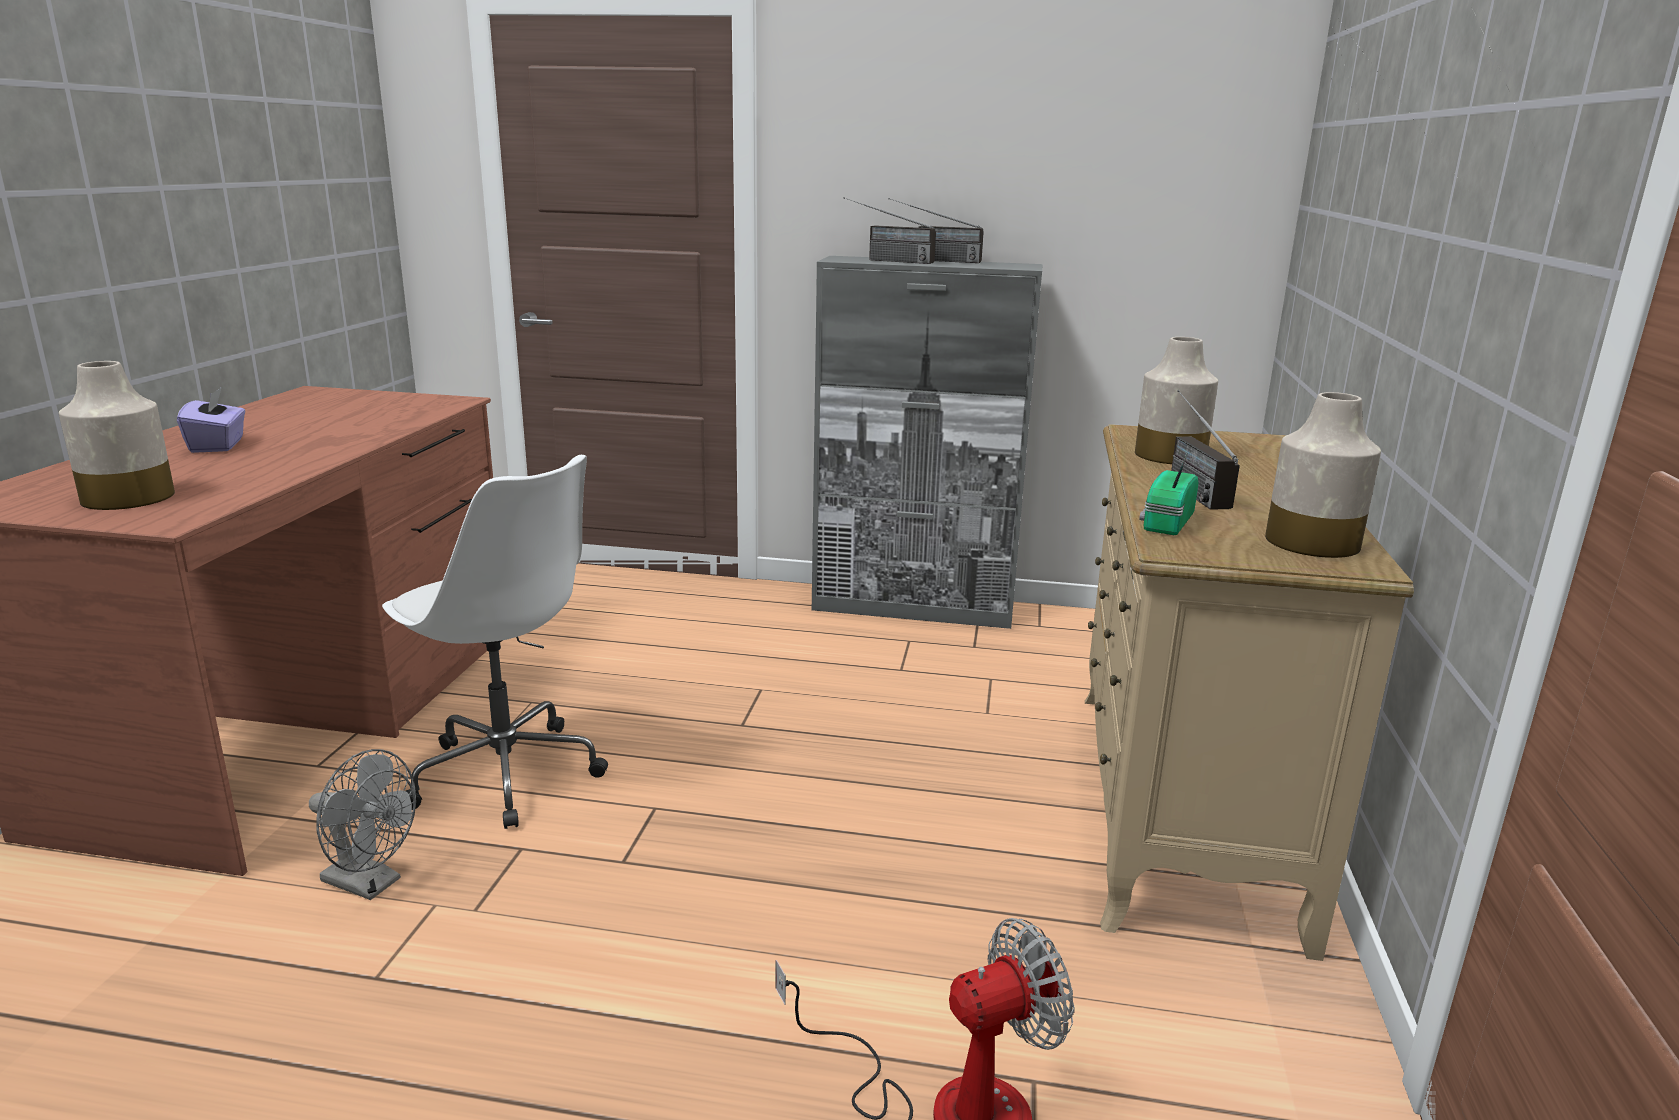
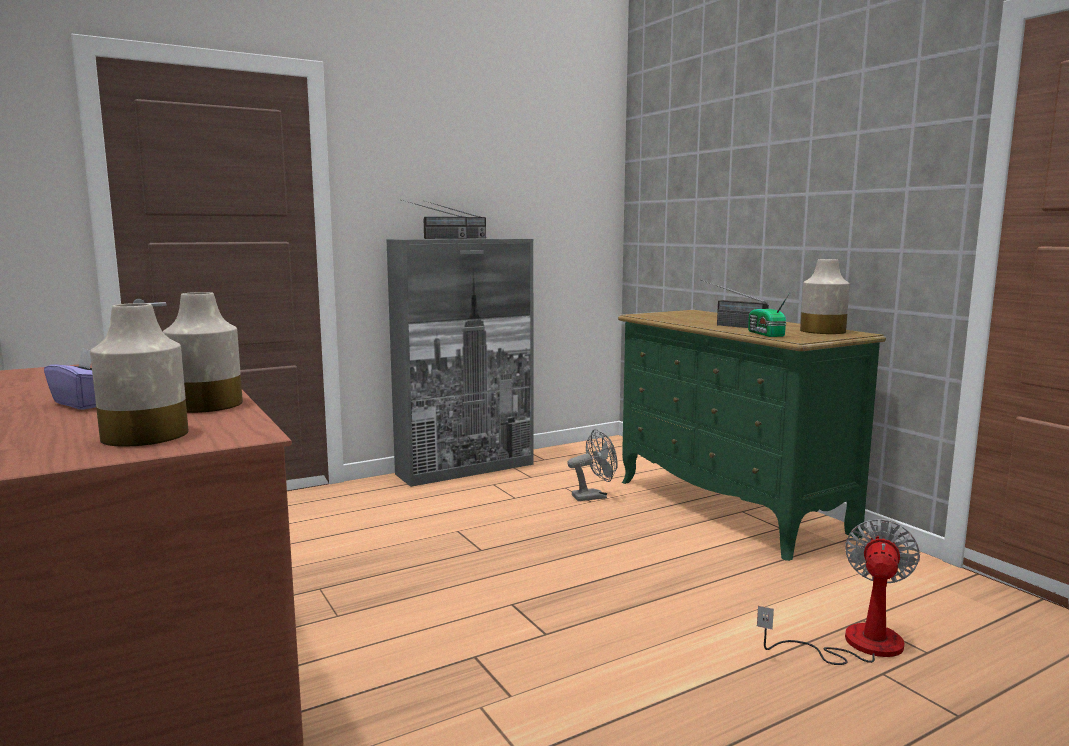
camera: 40 degrees left, 10 degrees down
(371, 883) = (414, 720): grey fan -> grey fan (594, 496)
(510, 777) = (390, 628): white office chair -> none
(1169, 455) = (683, 319): beige vase -> beige vase (206, 404)
(1175, 804) = (727, 507): beige dresser -> green dresser

